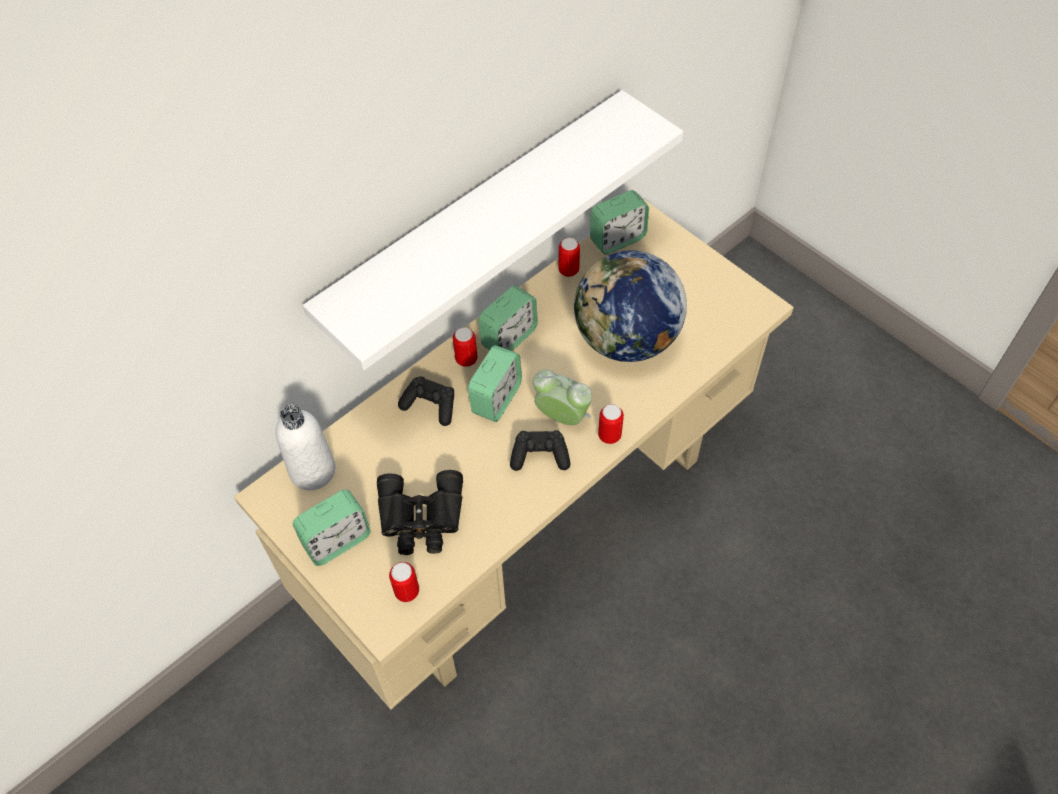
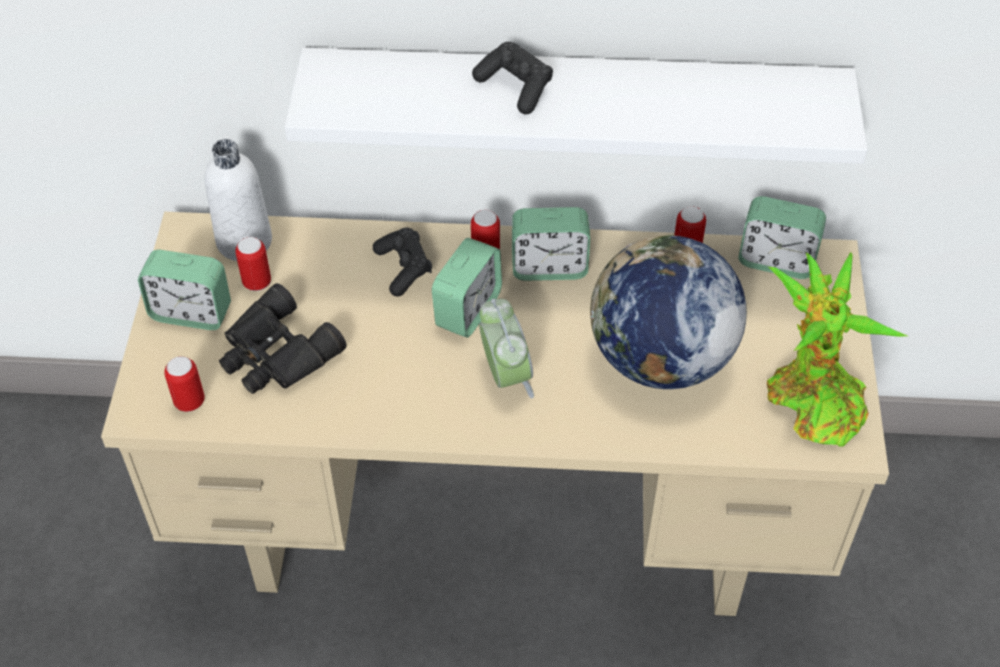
camera: 45 degrees right, 5 degrees down
(496, 398) = (468, 310): alarm clock -> alarm clock turned 45 degrees counterclockwise
(540, 456) = (441, 391): black game controller -> black game controller (515, 87)
(609, 436) = (527, 430): can -> can (257, 282)
(719, 300) = (810, 400): none -> potted plant

